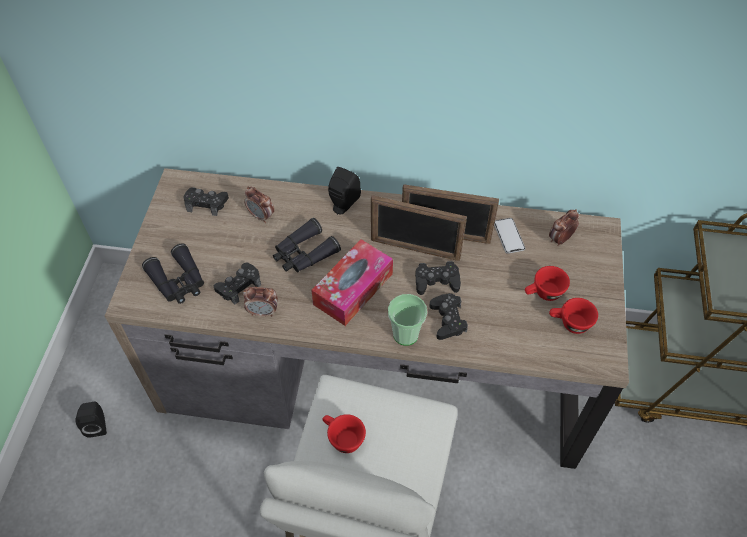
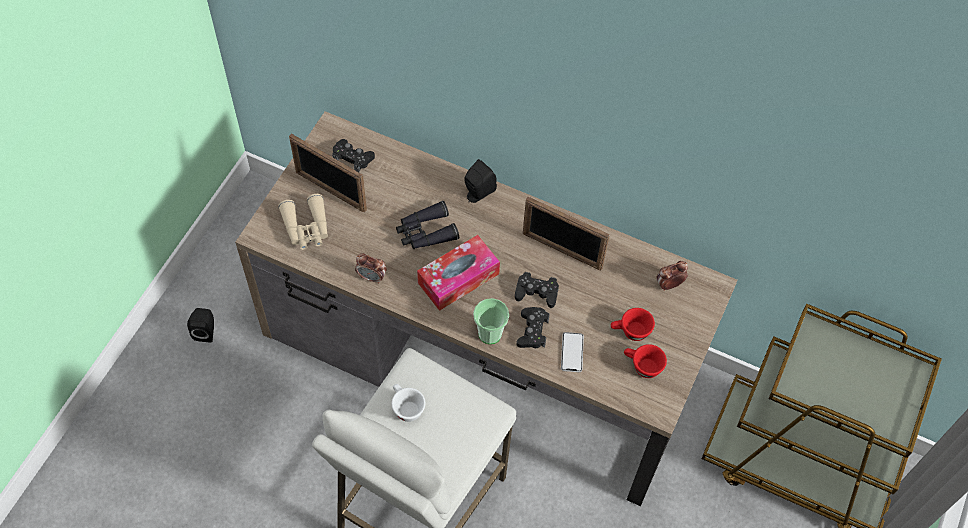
camera: 15 degrees right, 5 degrees up
(178, 281) = (306, 228): black binoculars -> beige binoculars
(239, 286) = (358, 247): black game controller -> none
(261, 216) = (399, 184): alarm clock -> none
(342, 438) = (405, 407): red cup -> white cup
(415, 249) = (528, 256): picture frame -> picture frame (330, 191)
(509, 236) = (621, 267): phone -> phone (572, 352)

